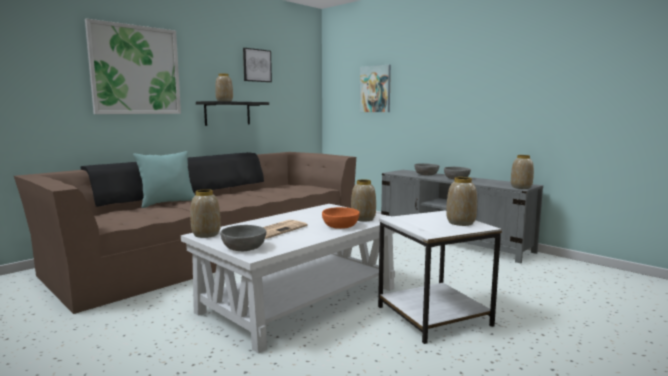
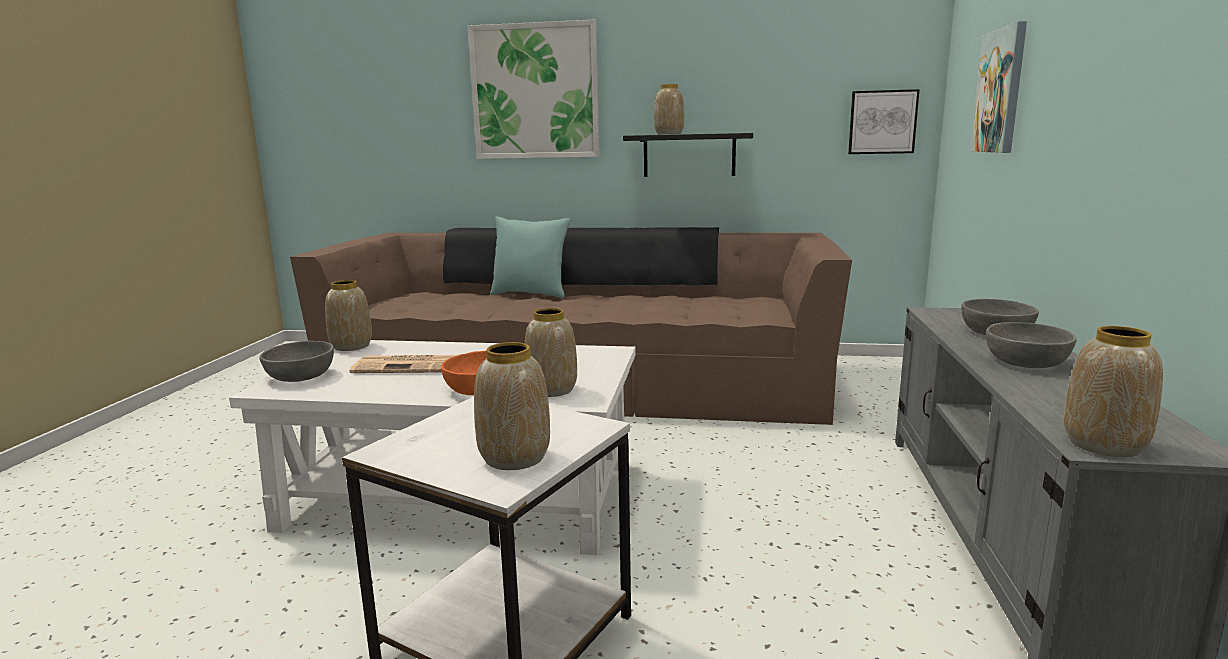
camera: 55 degrees right, 5 degrees up
(256, 65) = (760, 60): picture -> picture (882, 122)

